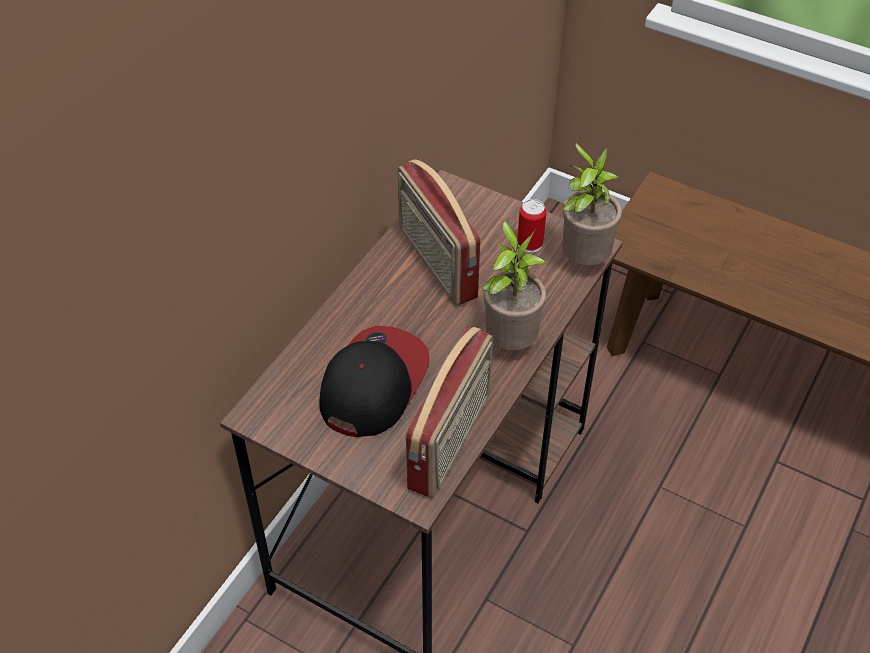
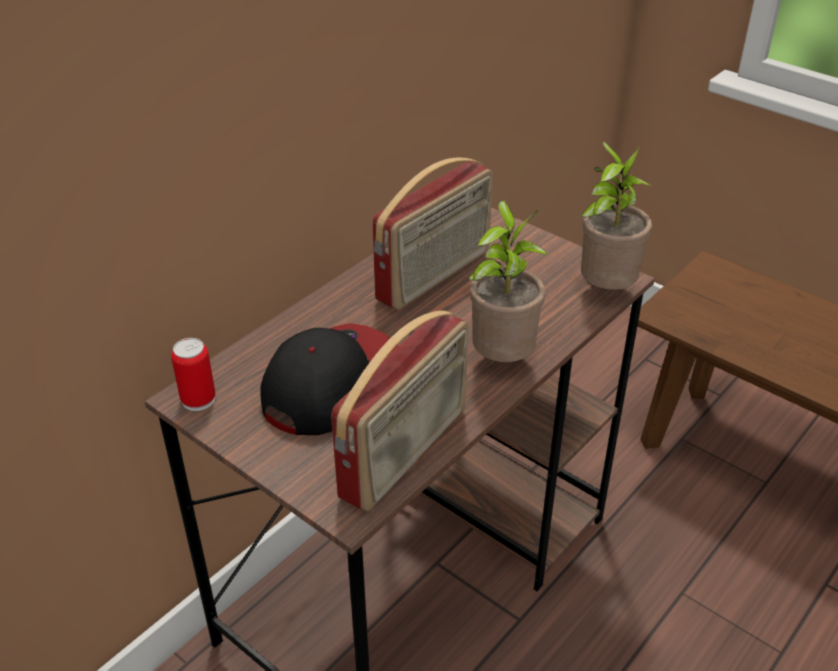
camera: 10 degrees right, 10 degrees down
(435, 263) = (435, 276): radio -> radio turned 120 degrees counterclockwise
(530, 244) = (546, 269): can -> can (198, 399)

